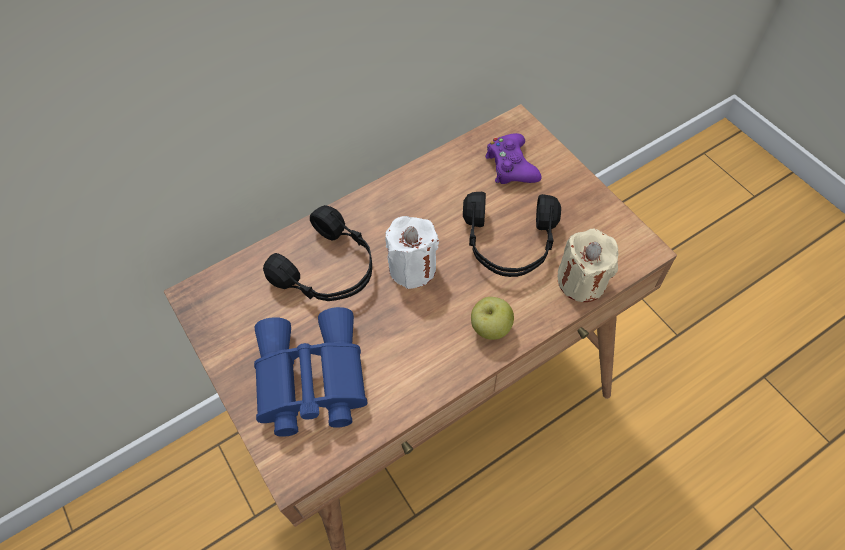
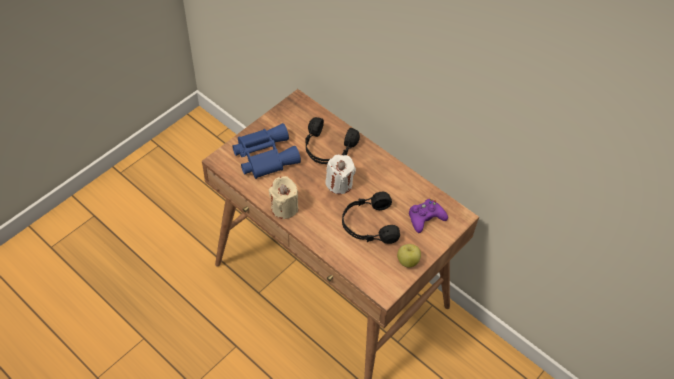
camera: 70 degrees right, 5 degrees down
(490, 328) = (312, 224): apple -> apple (407, 261)
(582, 281) = (353, 263): beige candle -> beige candle (284, 208)

